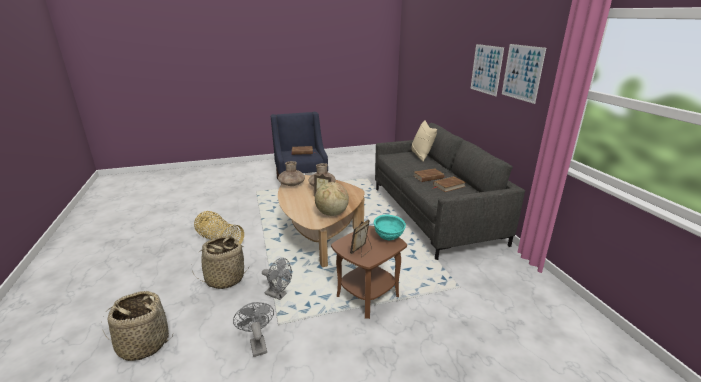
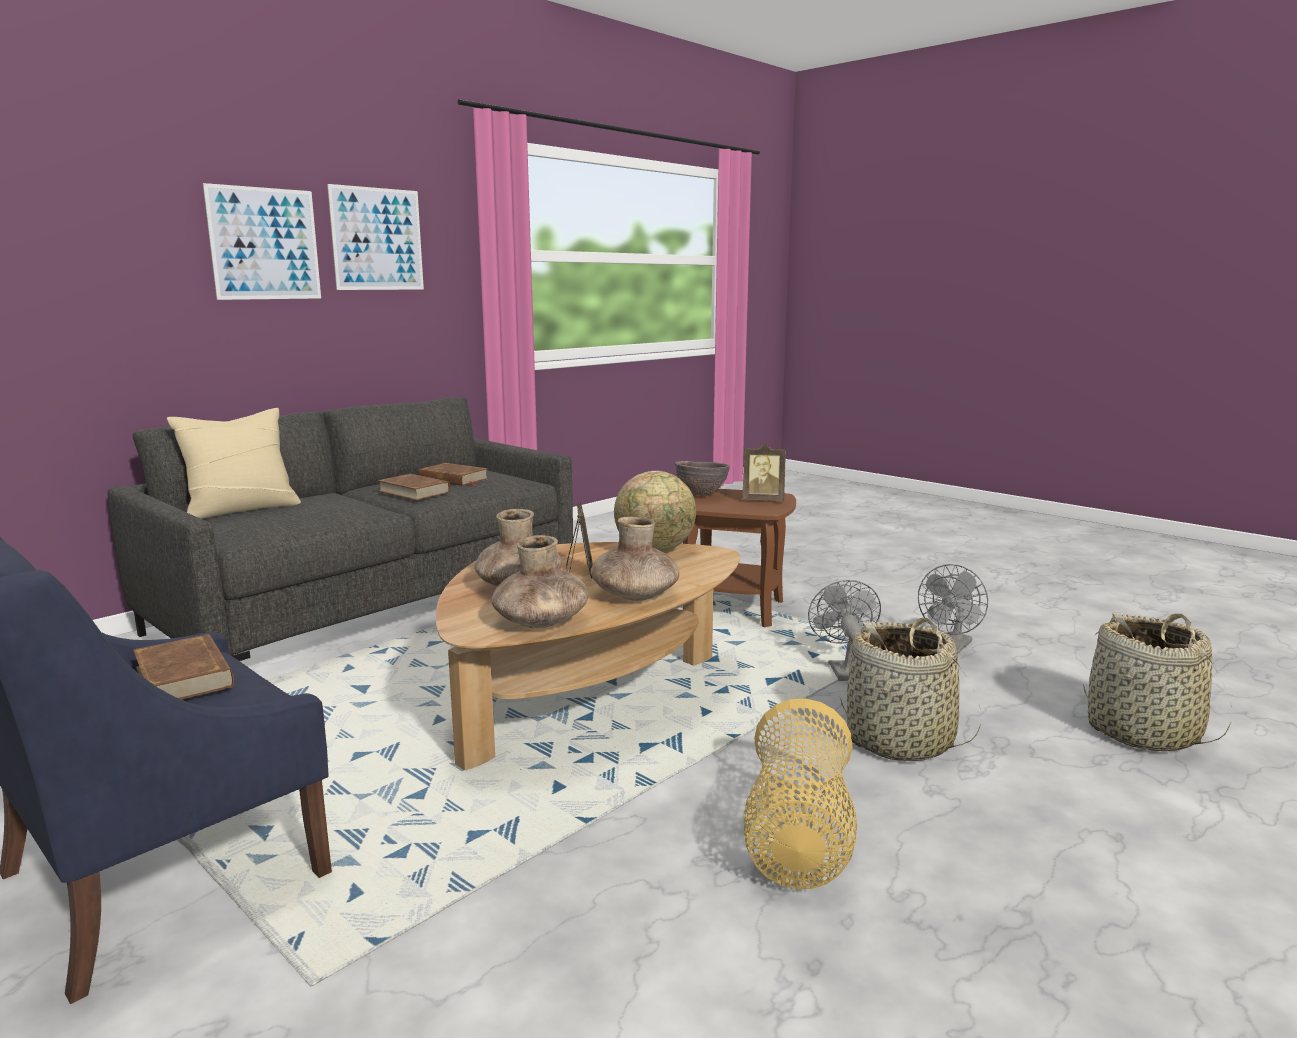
camera: 120 degrees left, 10 degrees down
(293, 199) = (635, 595): none -> brown vase
(388, 238) = (701, 495): turquoise bowl -> brown bowl

